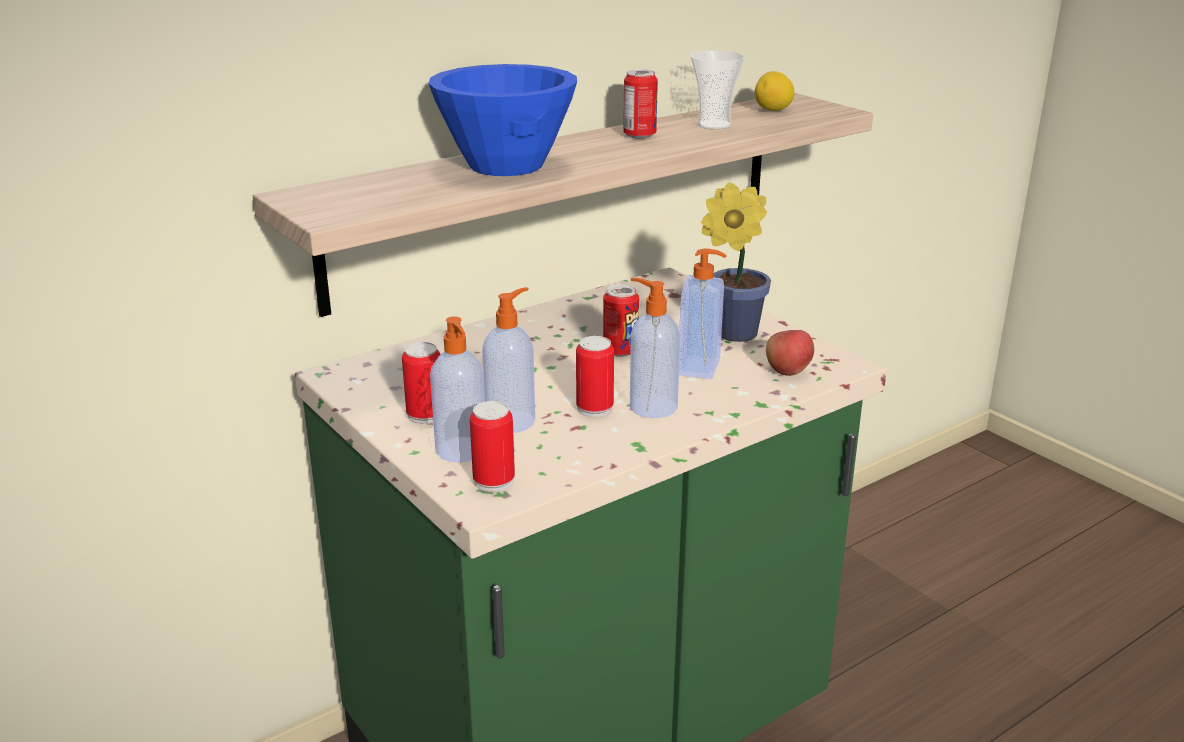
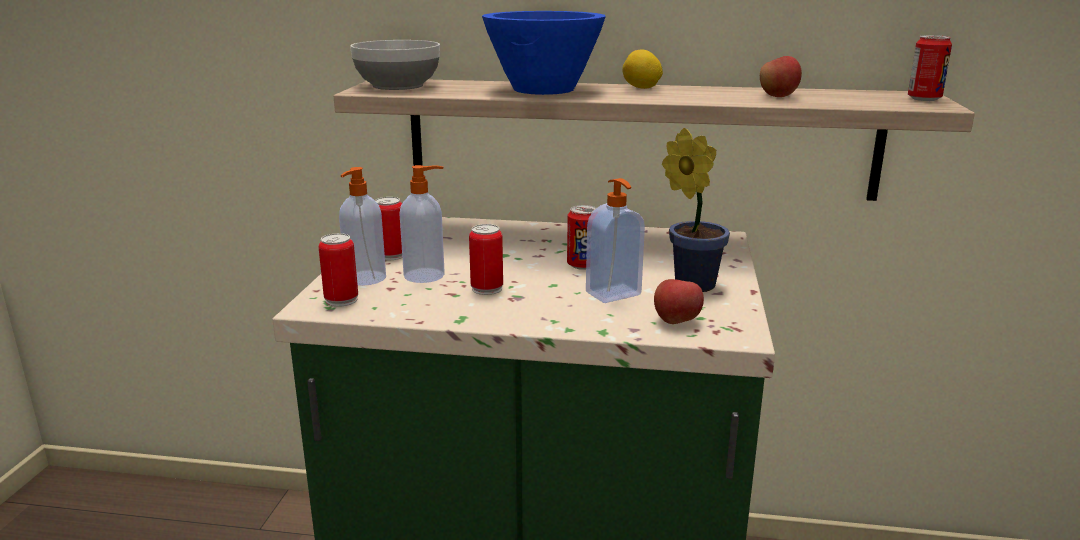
camera: 45 degrees right, 5 degrees down
(340, 199) = (399, 86): none -> bowl
(639, 135) = (694, 91): can -> can (924, 99)
(651, 406) = (524, 302): soap dispenser -> none
(714, 125) = (778, 96): cup -> apple
(773, 110) = (868, 97): lemon -> lemon (641, 88)

